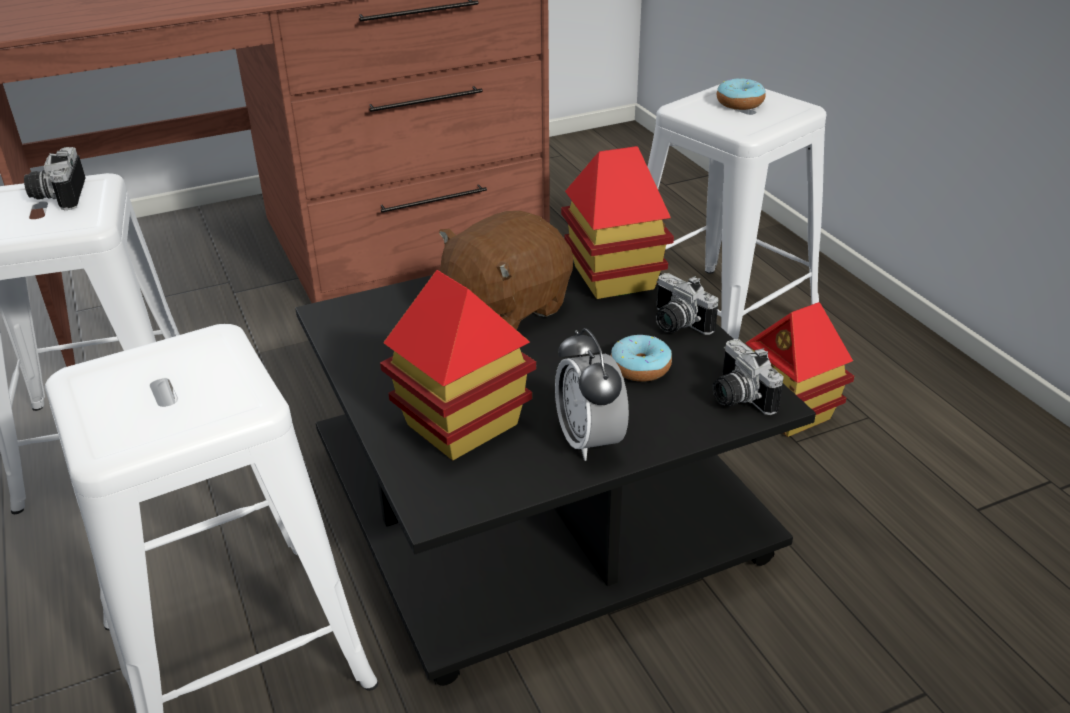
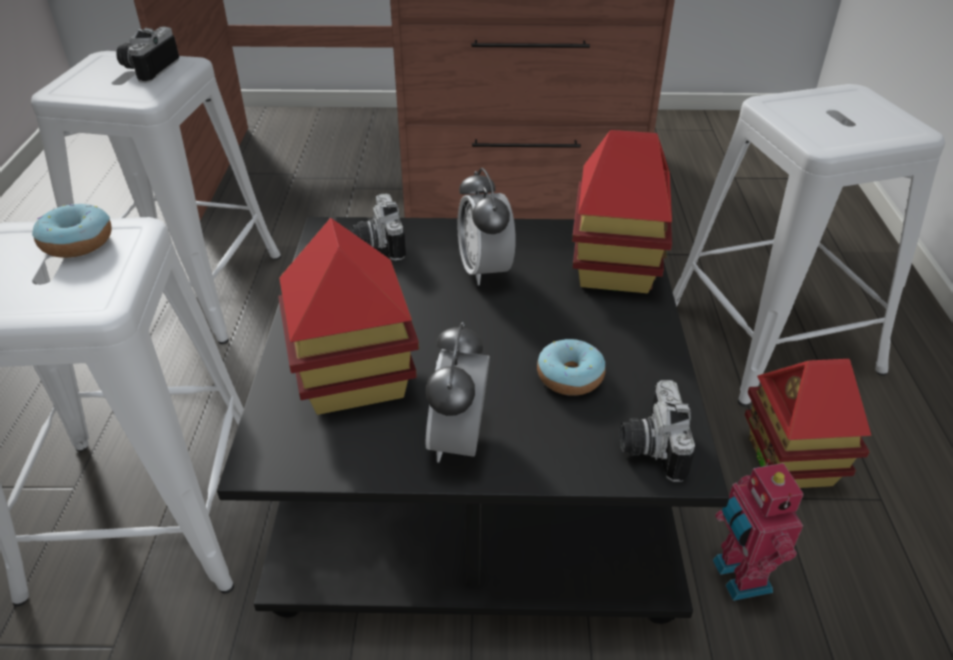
camera: 25 degrees right, 5 degrees up
(504, 308) = (485, 270): brown plush toy -> alarm clock
(675, 324) = (642, 339): camera -> camera (377, 243)
(739, 103) = (843, 111): donut -> donut (77, 242)
(800, 509) = (737, 577): none -> toy robot

